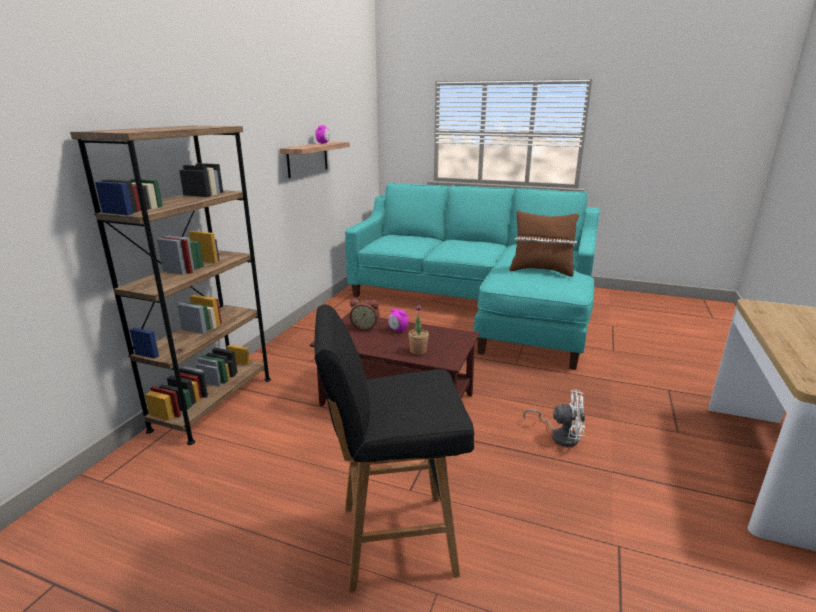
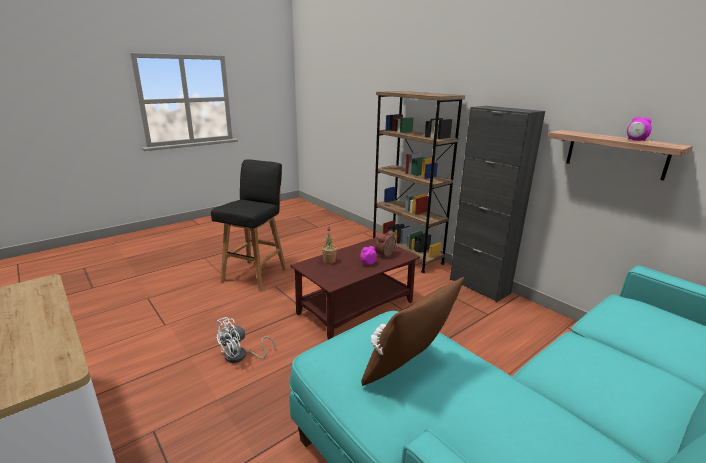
camera: 120 degrees right, 0 degrees up
(285, 344) = (479, 286): none -> black cabinet

